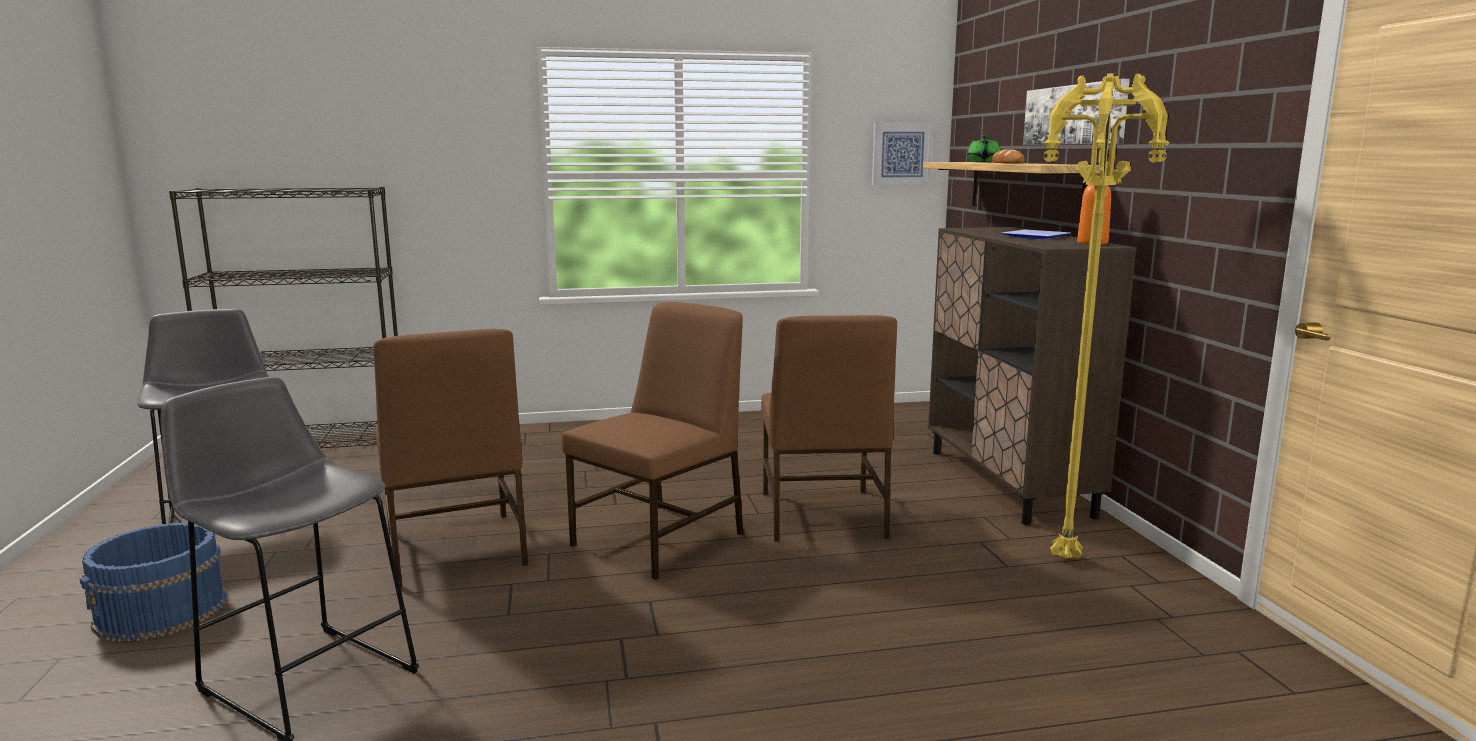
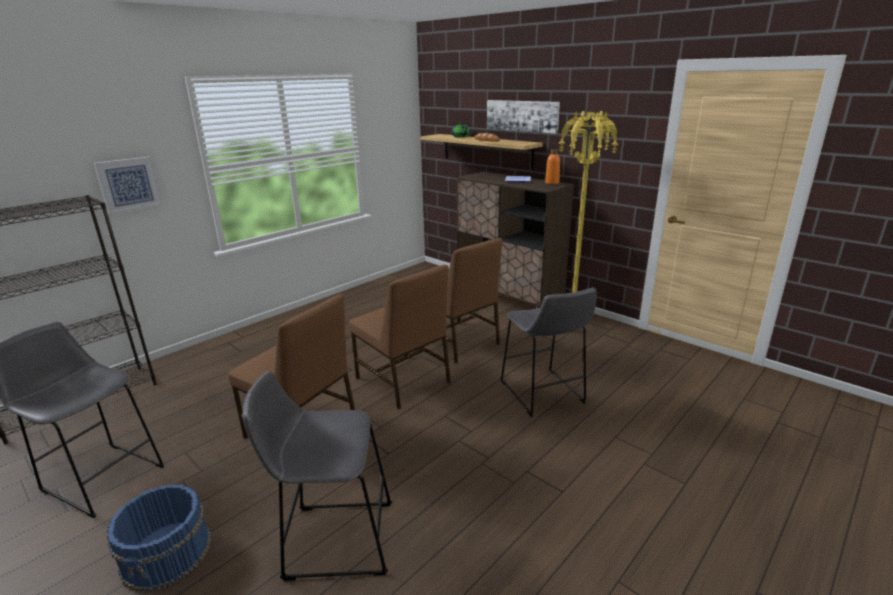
camera: 35 degrees left, 10 degrees up
(661, 538) = (403, 381): brown chair -> brown chair turned 135 degrees clockwise
(854, 632) = (543, 394): none -> grey stool
(901, 154) = (400, 130): picture -> picture (129, 184)

